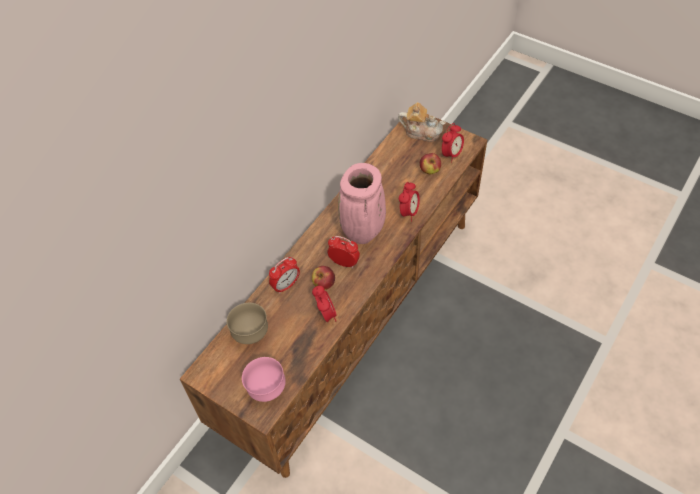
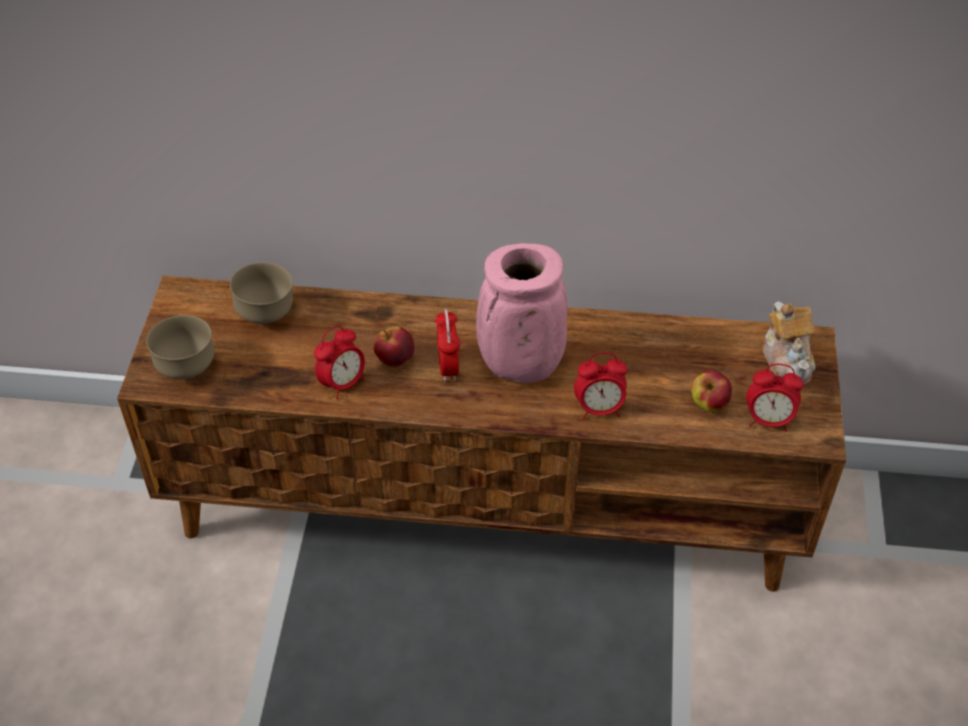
camera: 60 degrees right, 5 degrees down
(266, 389) = (187, 368): pink bowl -> brown bowl
(286, 285) = (368, 318): alarm clock -> none

